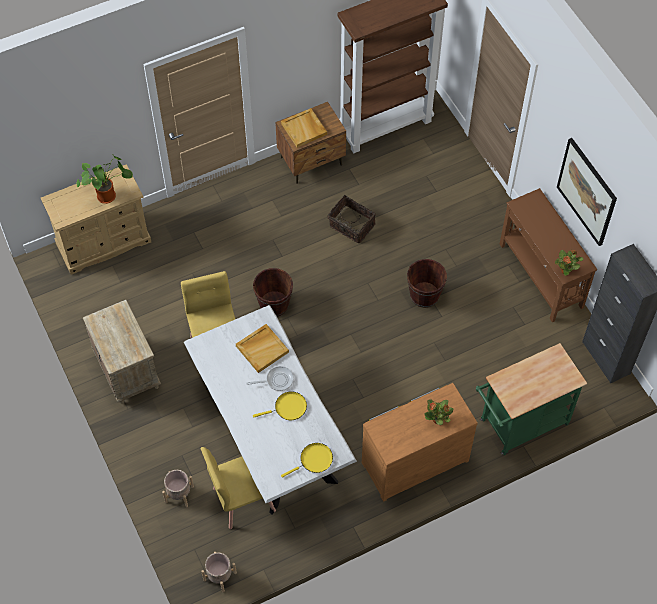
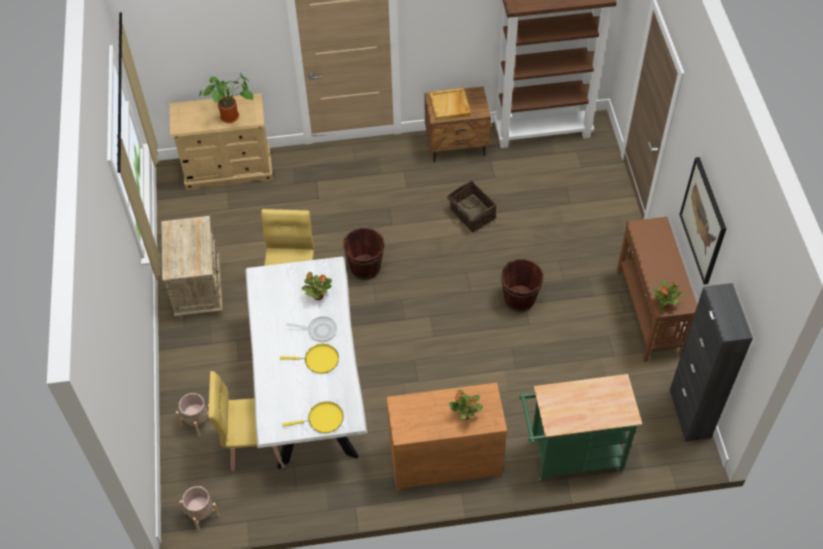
camera: 20 degrees right, 5 degrees down
(262, 349) = (318, 296): beige tray -> potted plant

